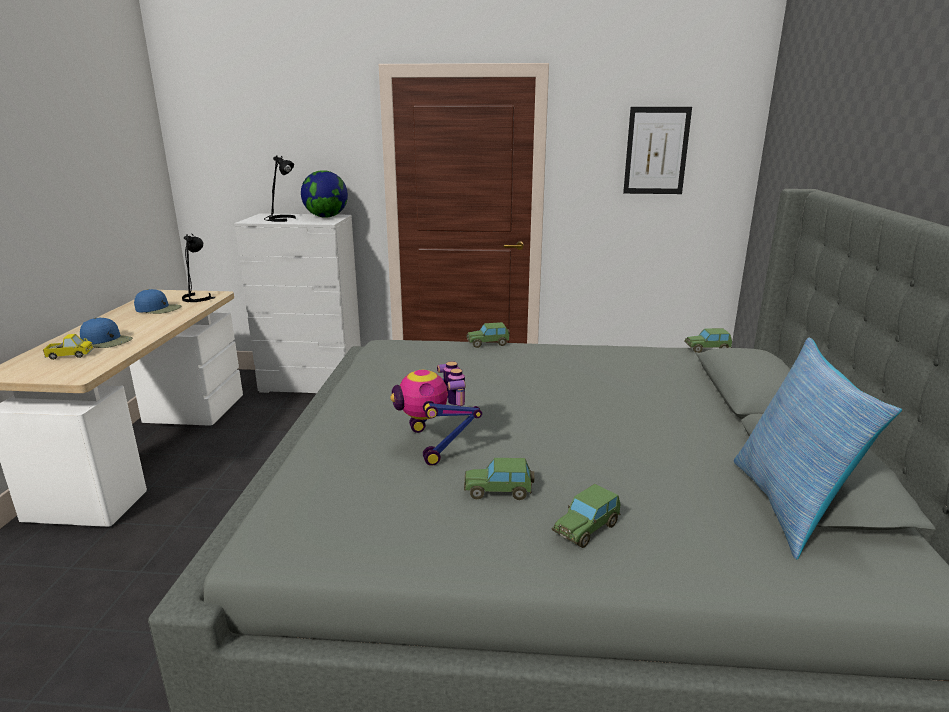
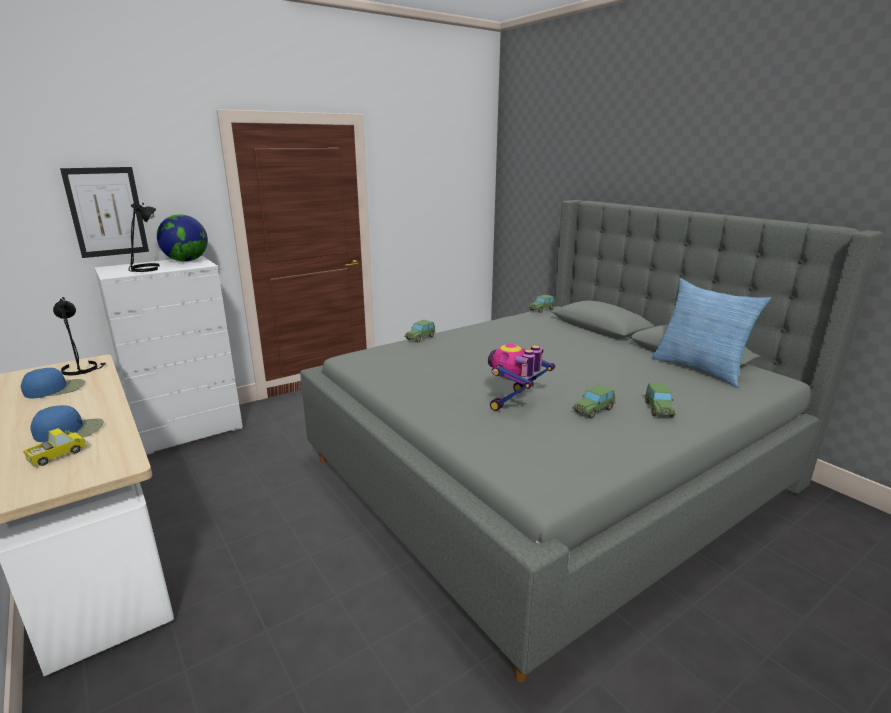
camera: 40 degrees left, 0 degrees up
(435, 444) = (515, 402): toy robot -> toy robot turned 90 degrees clockwise
(656, 151) = (438, 181): picture -> picture (106, 212)

